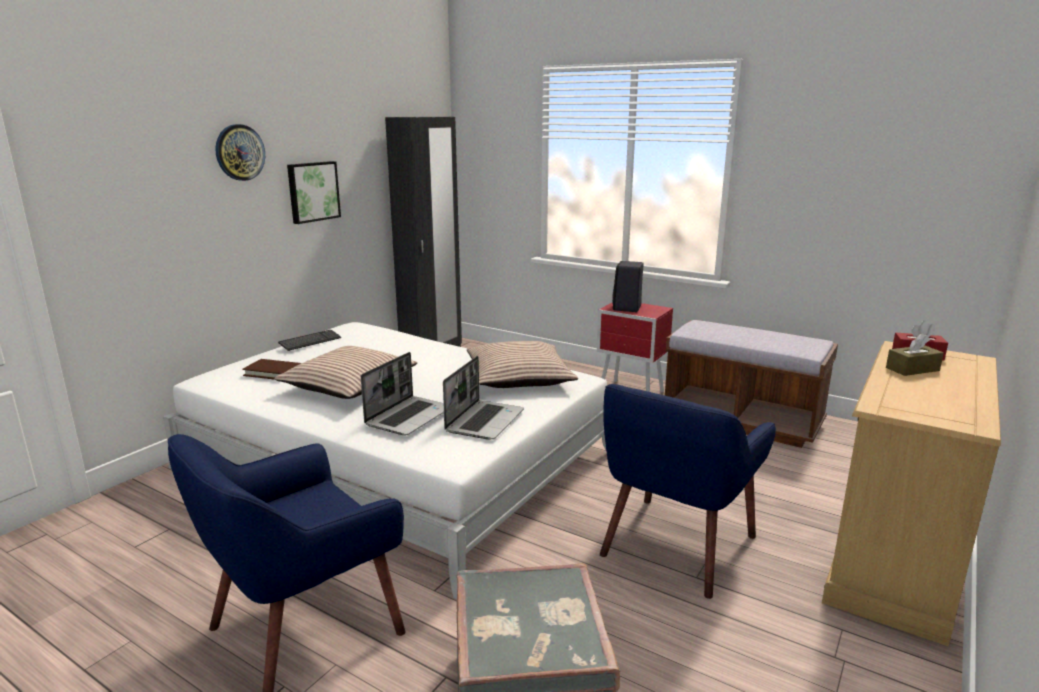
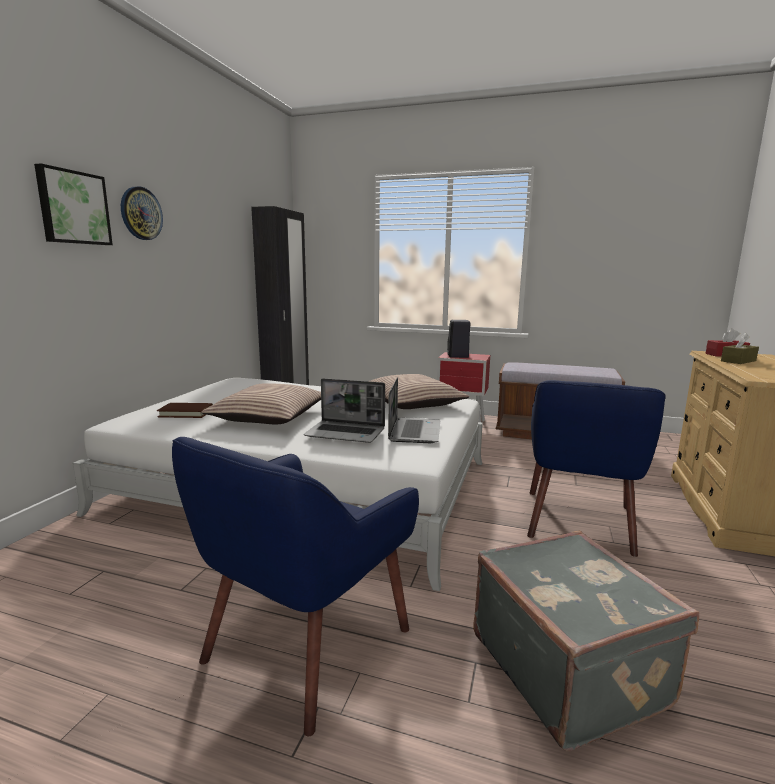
camera: 15 degrees left, 5 degrees down
(310, 341) = (206, 390): keyboard -> none
(312, 191) = (198, 260): picture -> picture (73, 207)
(409, 417) = (346, 433): laptop -> laptop turned 90 degrees clockwise

